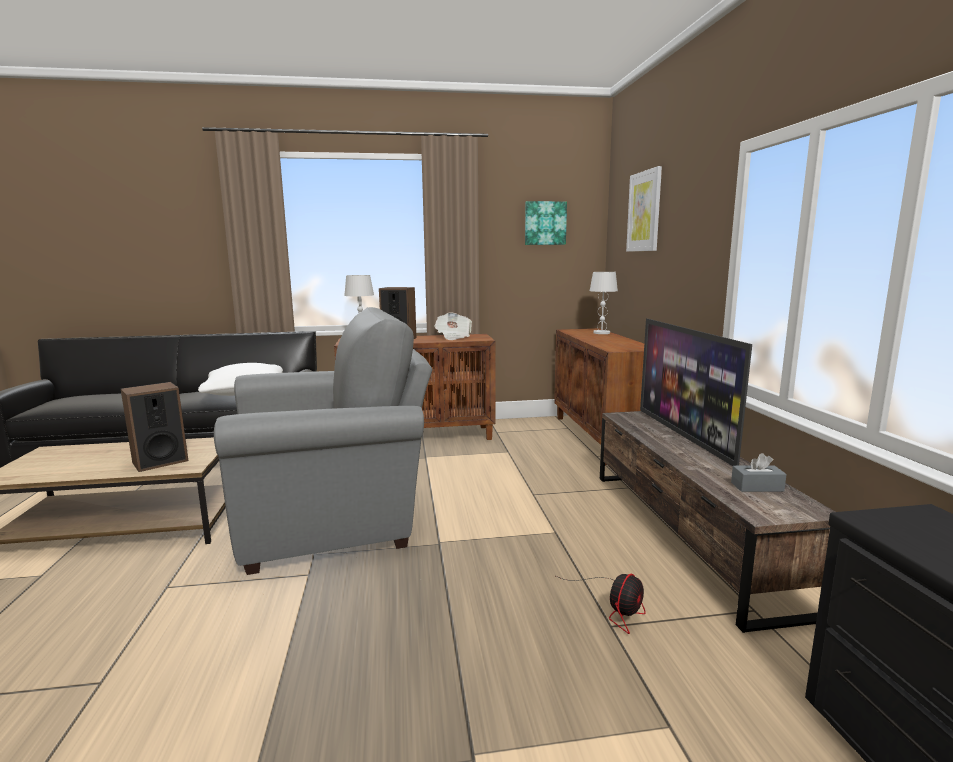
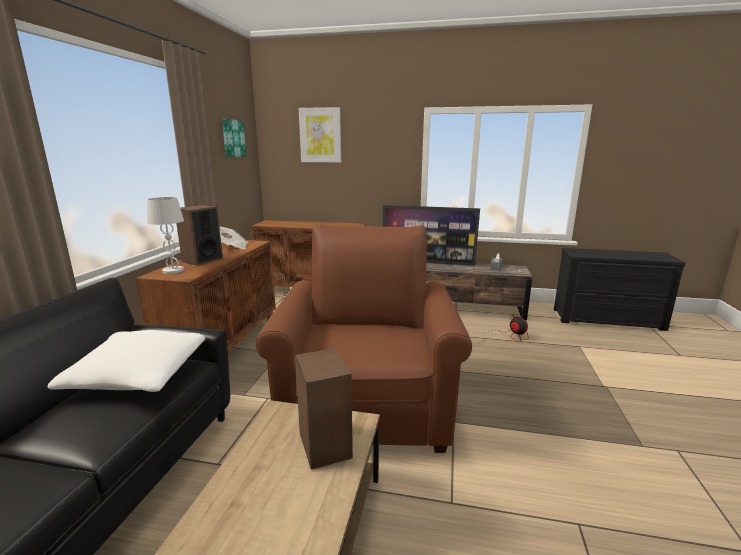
camera: 70 degrees left, 5 degrees up
(334, 518) = (367, 405): grey armchair -> brown armchair
(601, 333) = (288, 222): white table lamp -> none

